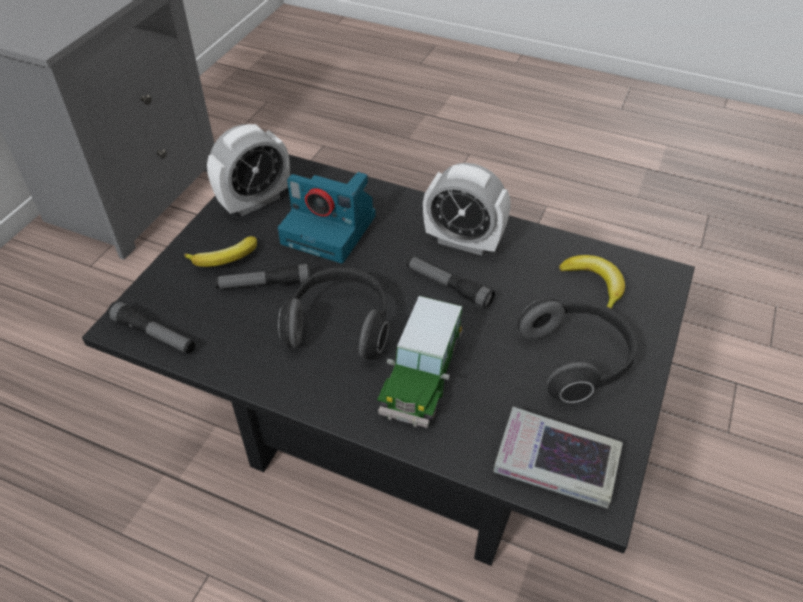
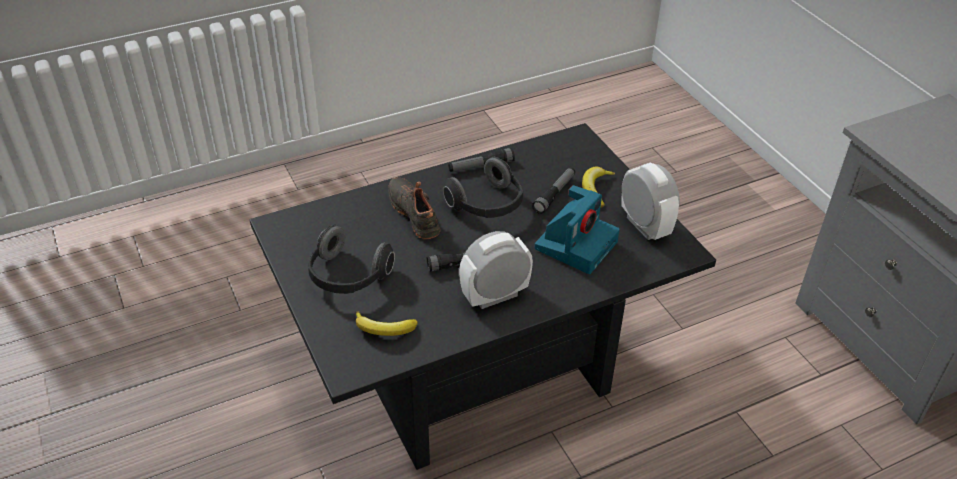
camera: 130 degrees right, 5 degrees down
(154, 335) = (558, 143): flashlight -> flashlight (481, 166)
(255, 201) = (644, 226): alarm clock -> alarm clock turned 150 degrees clockwise
(331, 229) = (576, 244): camera -> camera turned 150 degrees clockwise
(421, 377) = (415, 213): toy car -> black shoe
(556, 463) = (310, 225): book -> none

